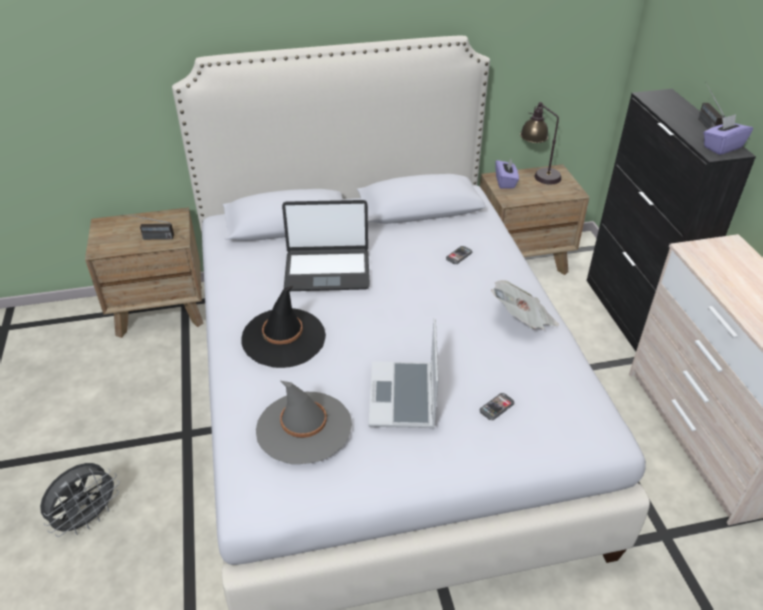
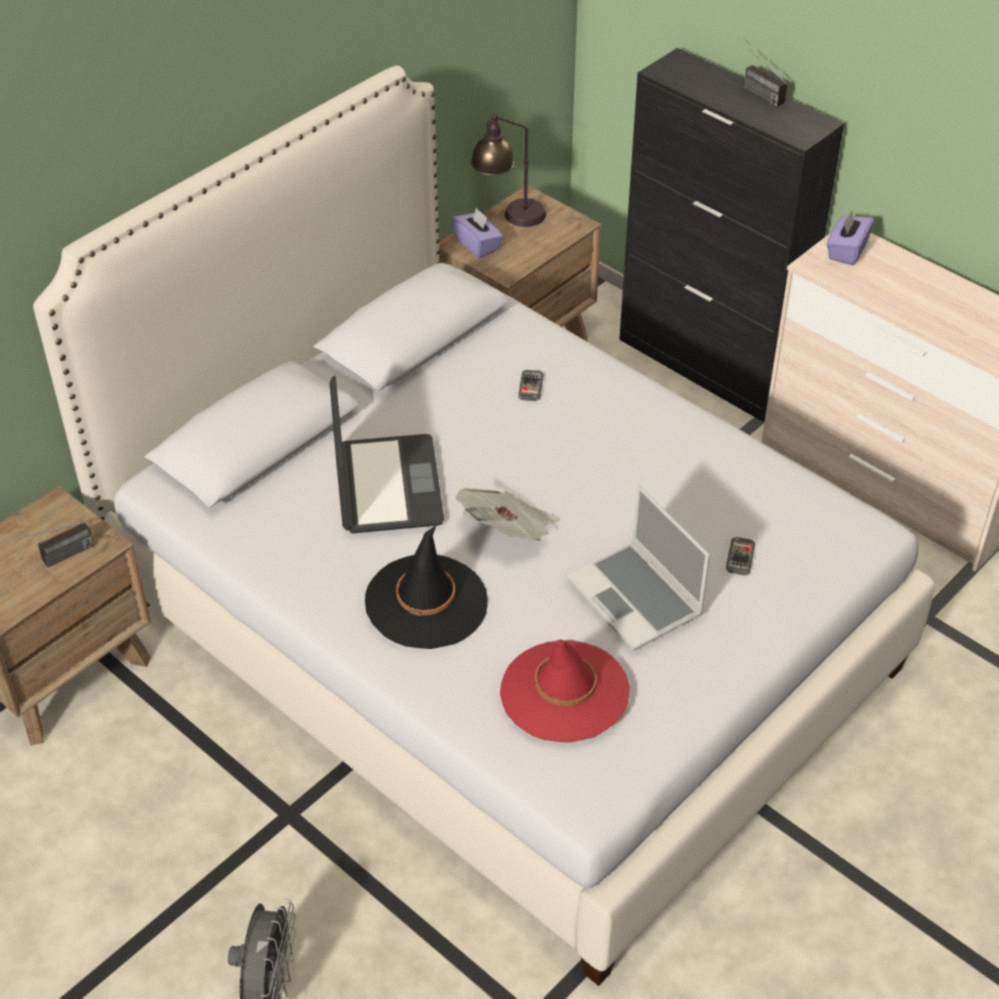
camera: 35 degrees left, 5 degrees up
(304, 427) = (564, 692): grey hat -> red hat
(327, 270) = (386, 486): laptop -> laptop turned 60 degrees counterclockwise
(522, 320) = (677, 437): newspaper -> newspaper (508, 531)
(722, 147) = (802, 123): purple tissue box -> purple tissue box (846, 251)

